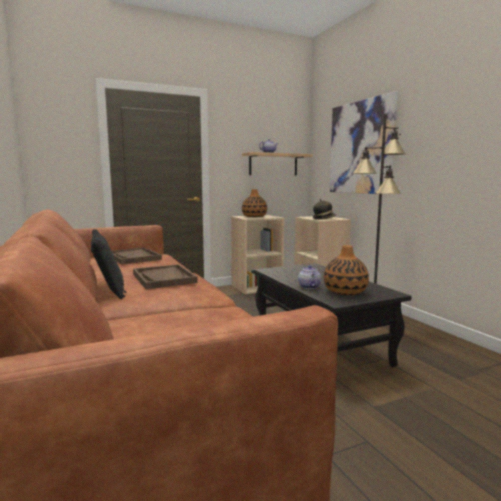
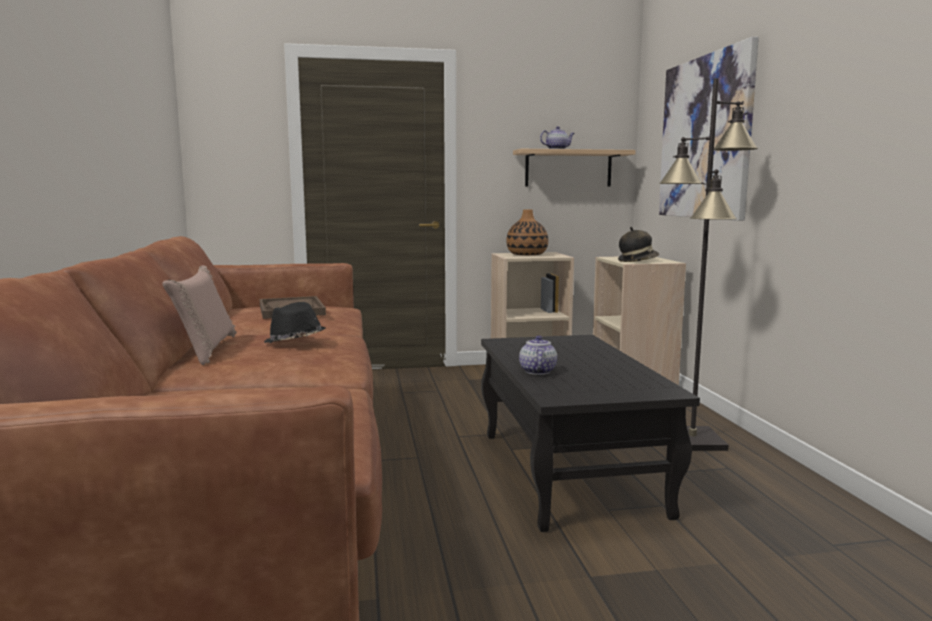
camera: 15 degrees right, 0 degrees up
(108, 288) = (206, 349): black pillow -> beige pillow
(164, 278) = (294, 341): brown tray -> black hat
(345, 292) = (588, 383): vase -> none

